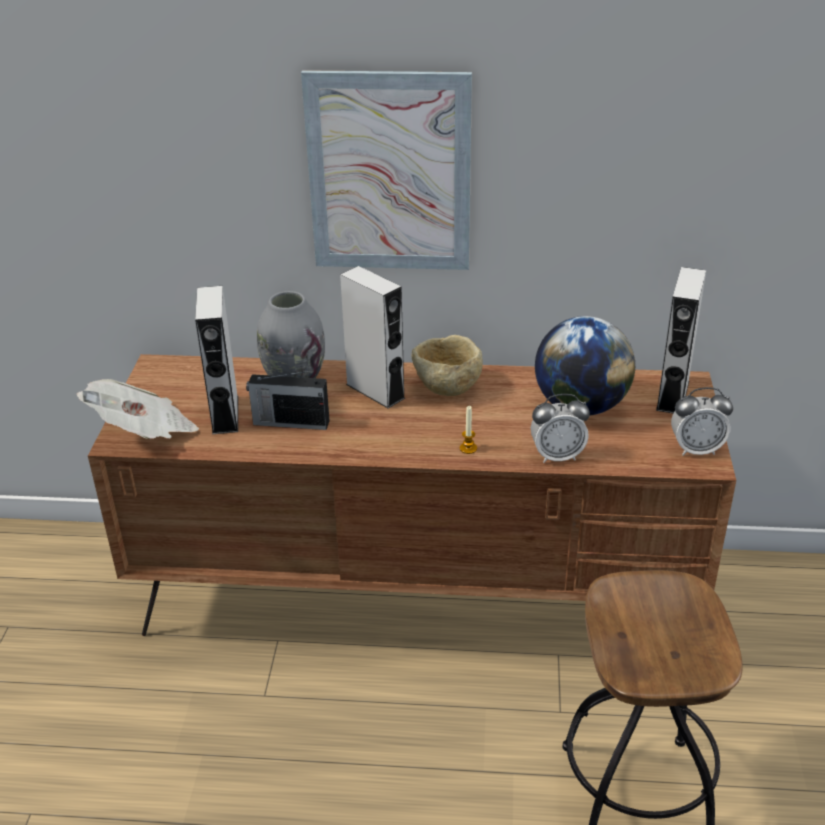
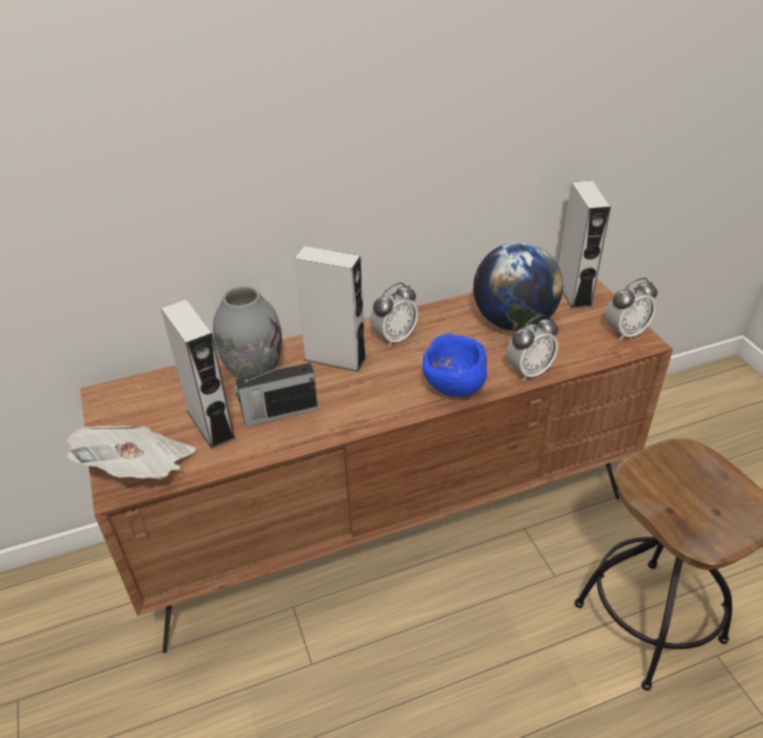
camera: 25 degrees left, 5 degrees up
(389, 173) = (314, 148): picture -> none
(446, 388) = (394, 337): beige bowl -> alarm clock
(468, 448) = (454, 387): candle -> blue bowl

